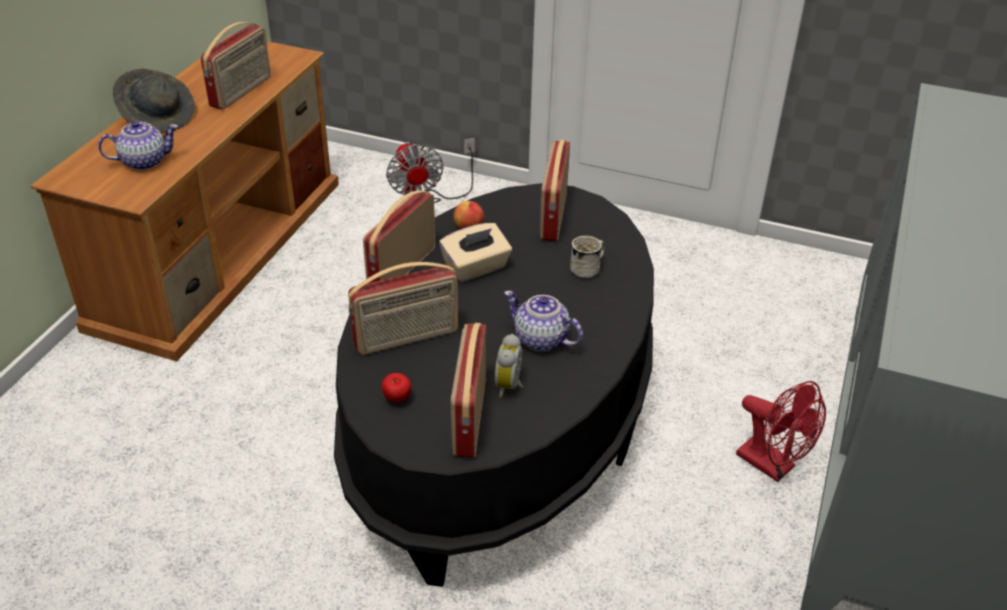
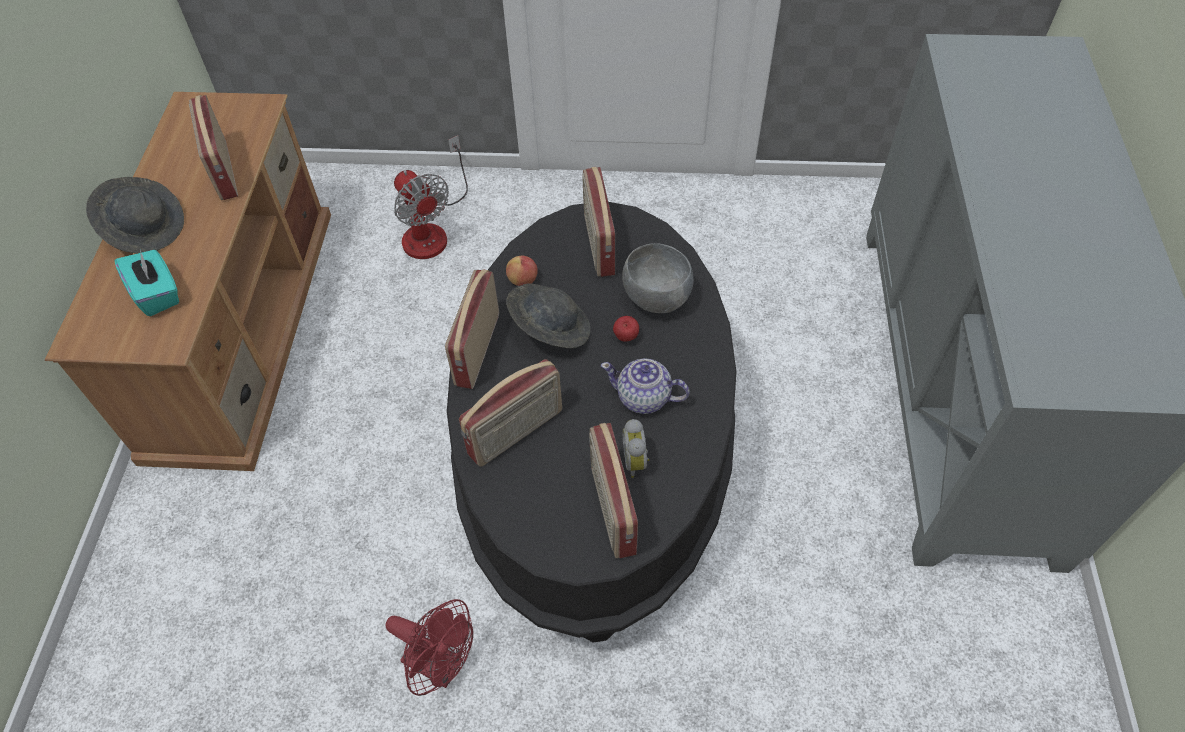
camera: 15 degrees left, 15 degrees up
(143, 161) = (157, 294): teapot -> turquoise tissue box
(242, 92) = (222, 171): radio -> radio turned 150 degrees clockwise
(397, 400) = (537, 509): apple -> apple (626, 338)
(476, 268) = (549, 328): beige tissue box -> grey hat
(588, 268) = (656, 300): white mug -> grey bowl
(773, 466) = (846, 425): red fan -> red fan (441, 665)

